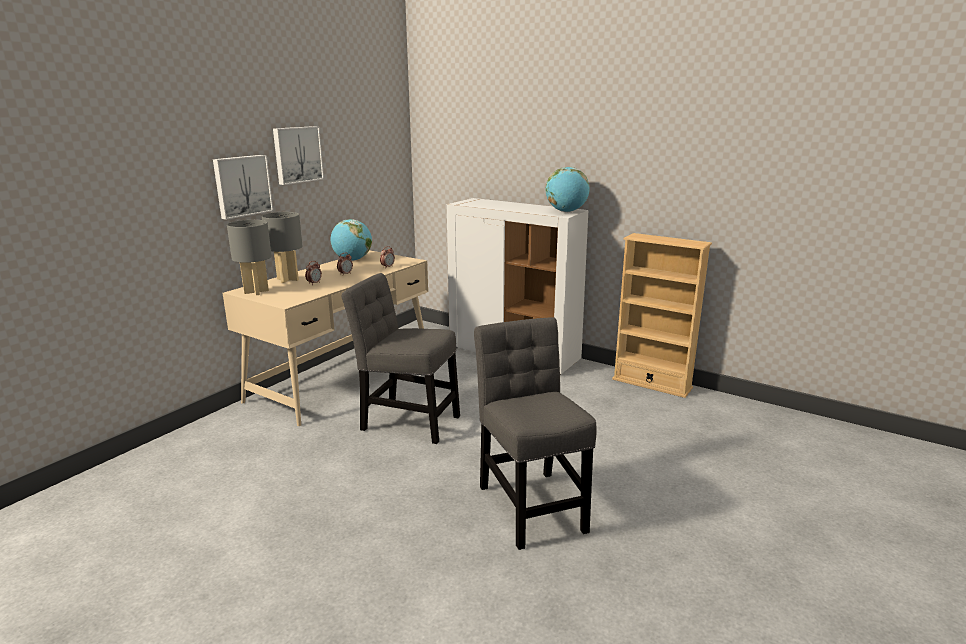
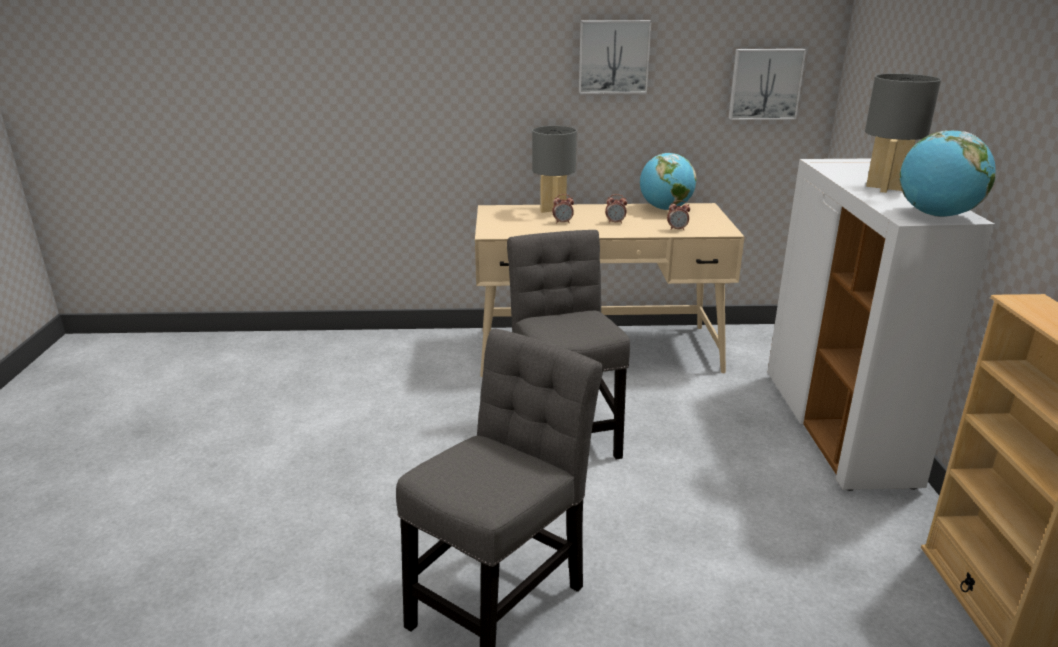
camera: 55 degrees right, 5 degrees up
(242, 186) = (525, 88): picture -> picture (765, 84)
(256, 292) = (499, 213): grey table lamp -> grey table lamp (884, 188)

